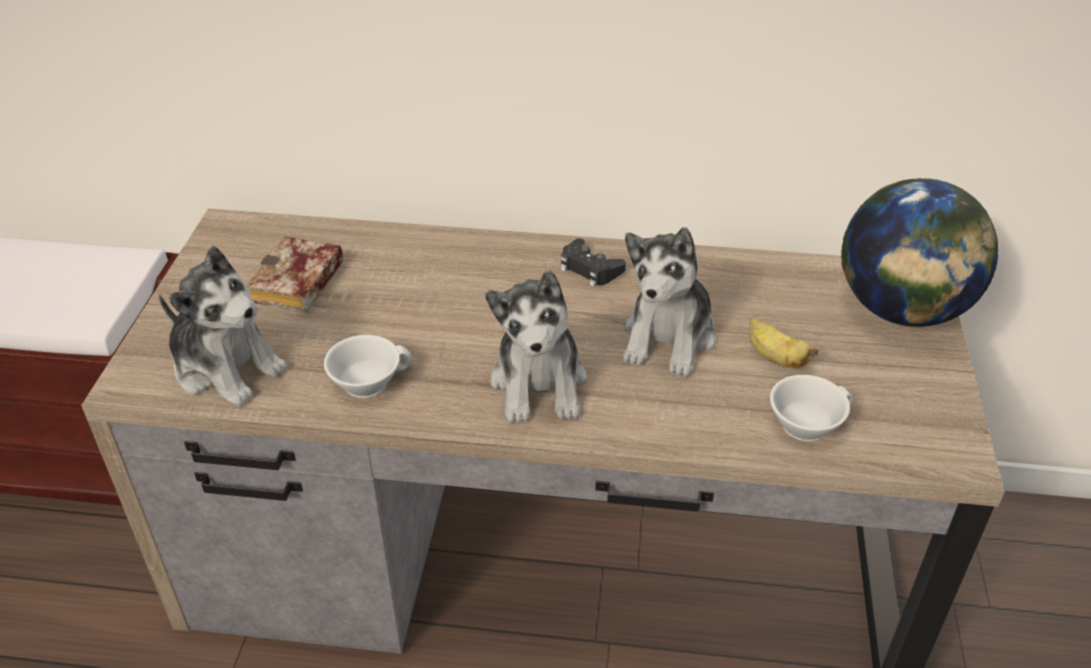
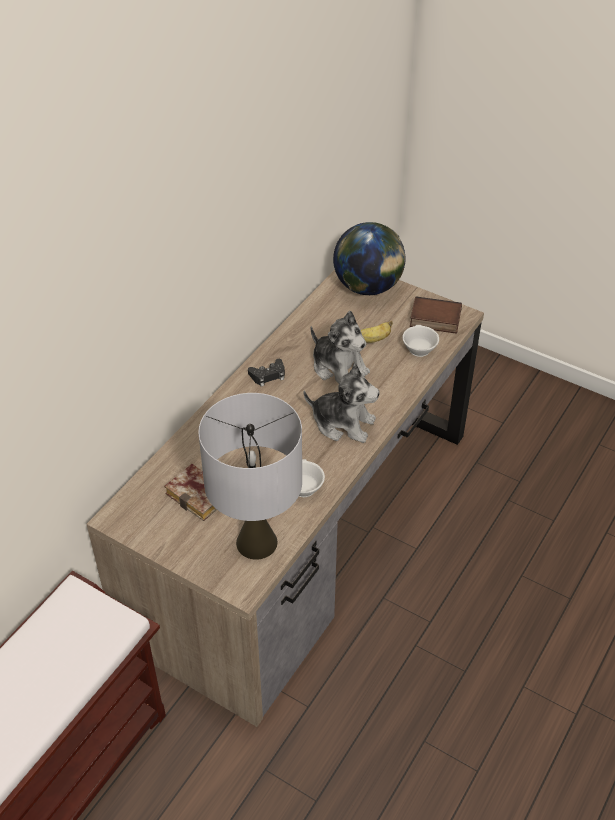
camera: 65 degrees left, 5 degrees up
(227, 367) = (256, 542): plush toy -> grey table lamp
(904, 422) = (434, 320): none -> book

